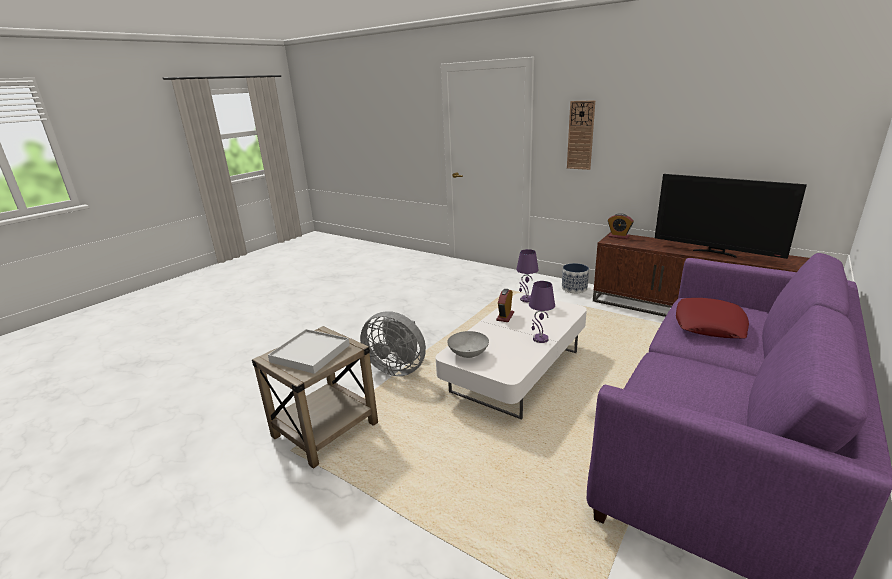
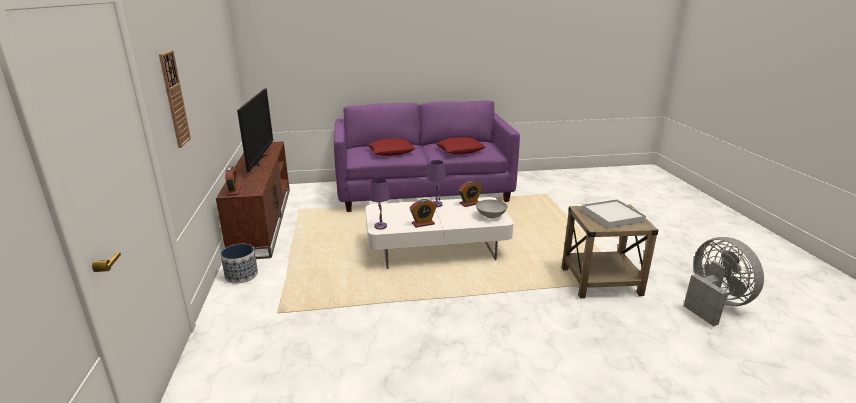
camera: 135 degrees left, 0 degrees up
(397, 368) = (508, 295): grey fan -> grey fan (714, 303)
(517, 358) = (470, 203): none -> alarm clock
(676, 384) = (460, 150): none -> red pillow

